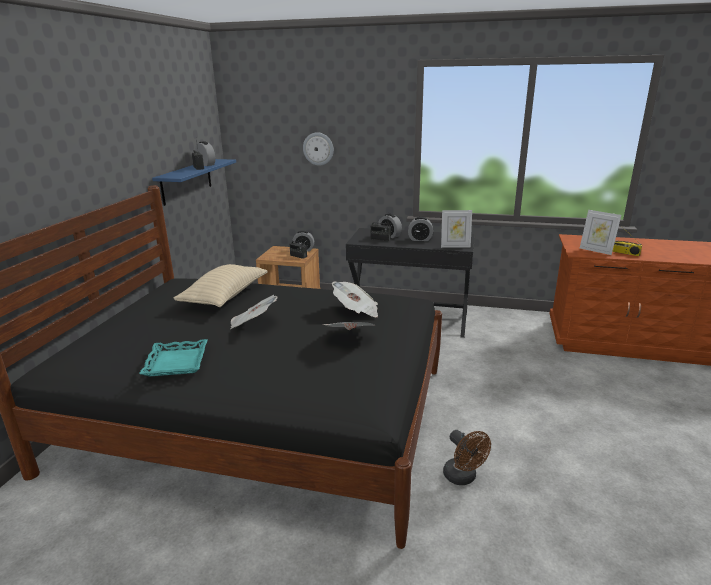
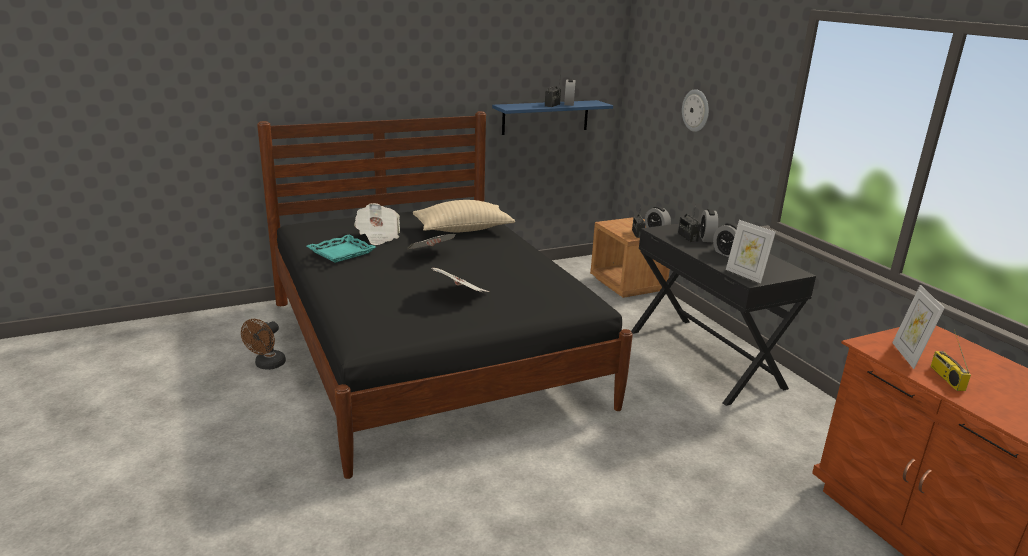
camera: 50 degrees right, 0 degrees up
(356, 311) = (517, 282): newspaper -> newspaper (378, 236)
(463, 478) = (468, 484): brown fan -> brown fan (267, 365)

